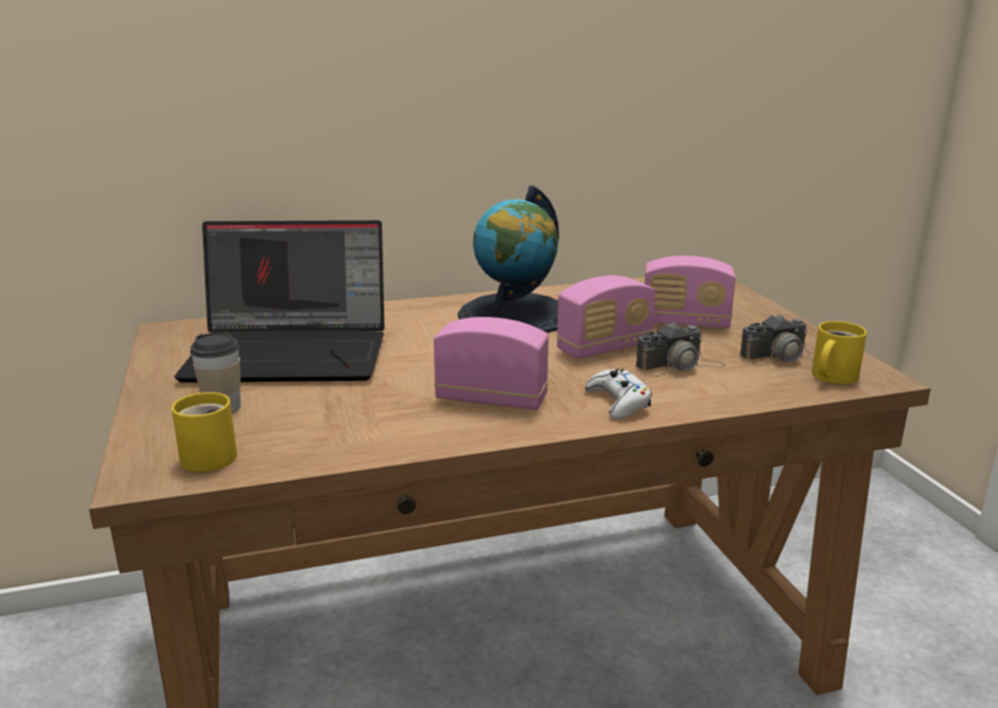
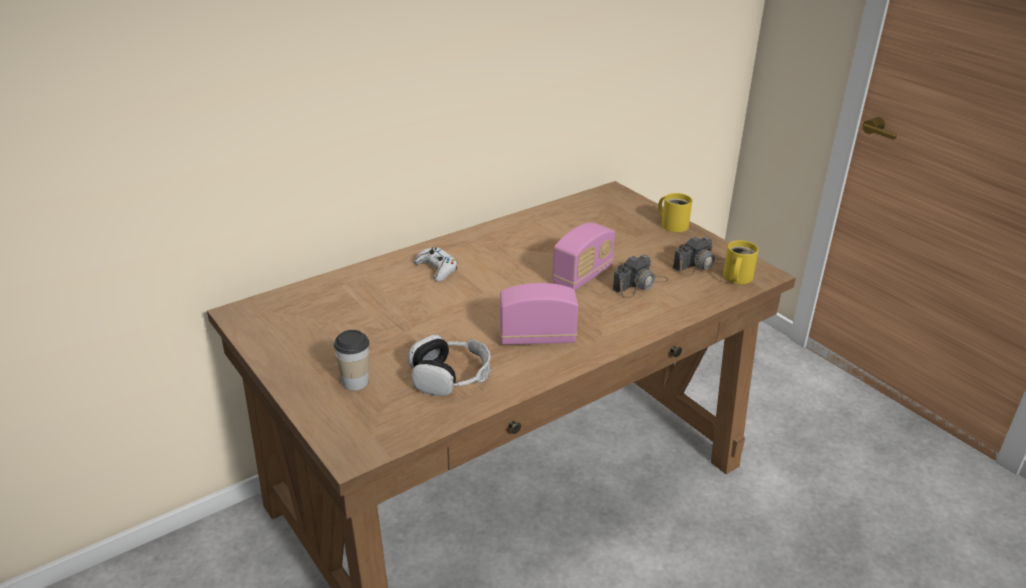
camera: 20 degrees left, 10 degrees up
(210, 455) = (384, 424): yellow mug -> yellow mug (673, 224)
(293, 353) = (362, 320): laptop -> none
(342, 421) = (450, 377): none -> headphones
(515, 315) = (500, 253): globe -> none
(618, 402) = (619, 325): white game controller -> white game controller (436, 269)
(685, 323) = (622, 242): radio -> none

